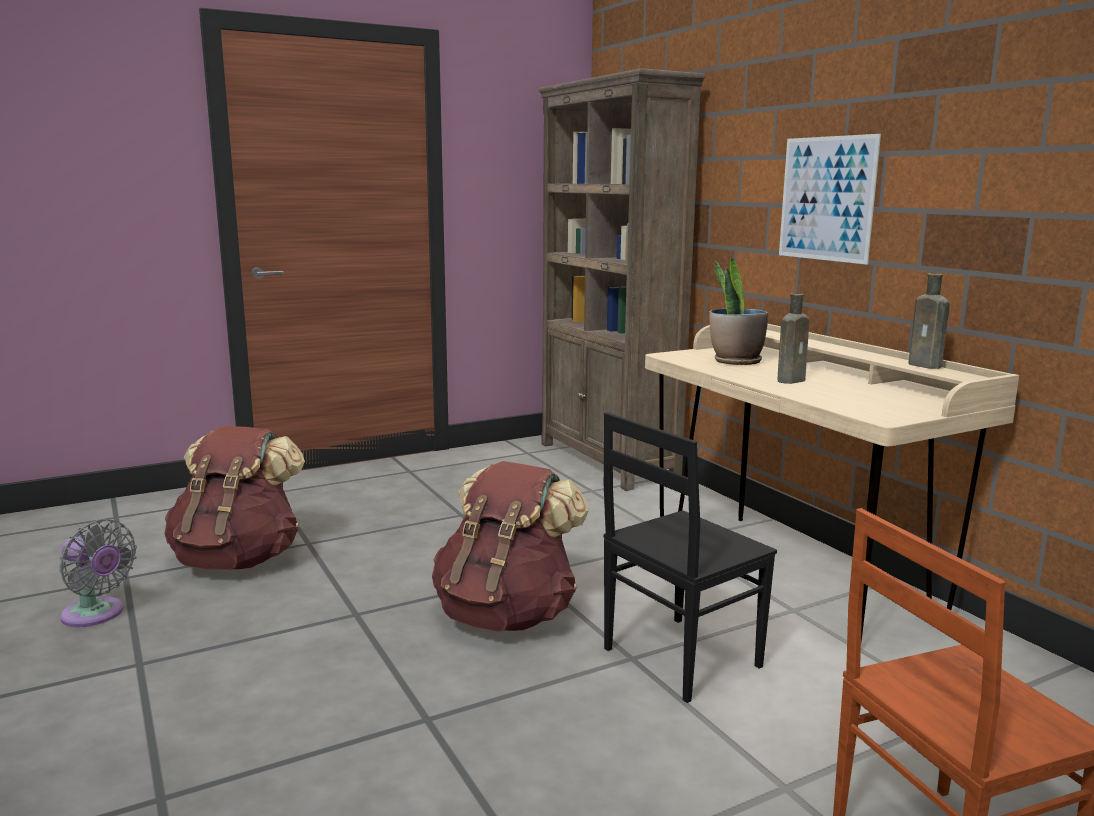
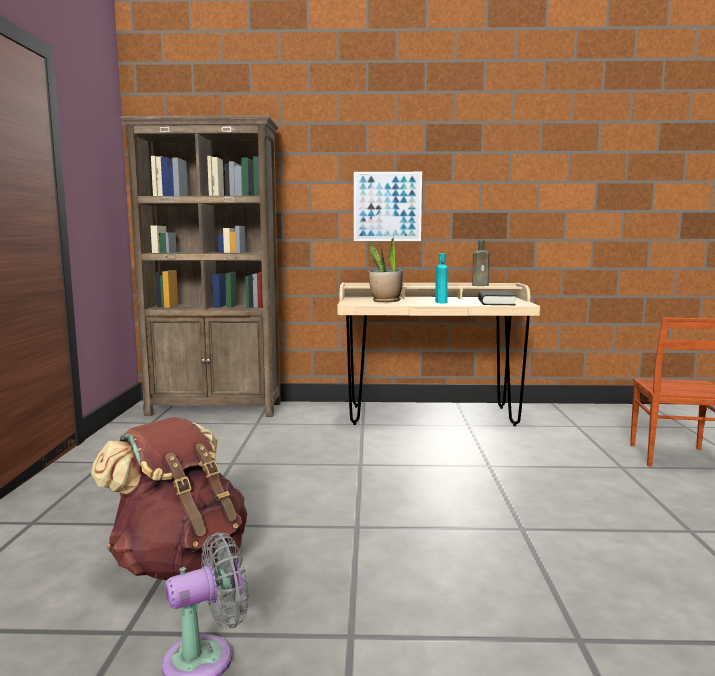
camera: 60 degrees left, 5 degrees down
(507, 615) = (410, 482): brown backpack -> none
(678, 657) = (497, 456): black chair -> none
(792, 380) = (440, 302): brown bottle -> turquoise bottle
(863, 402) = (496, 302): none -> black book

